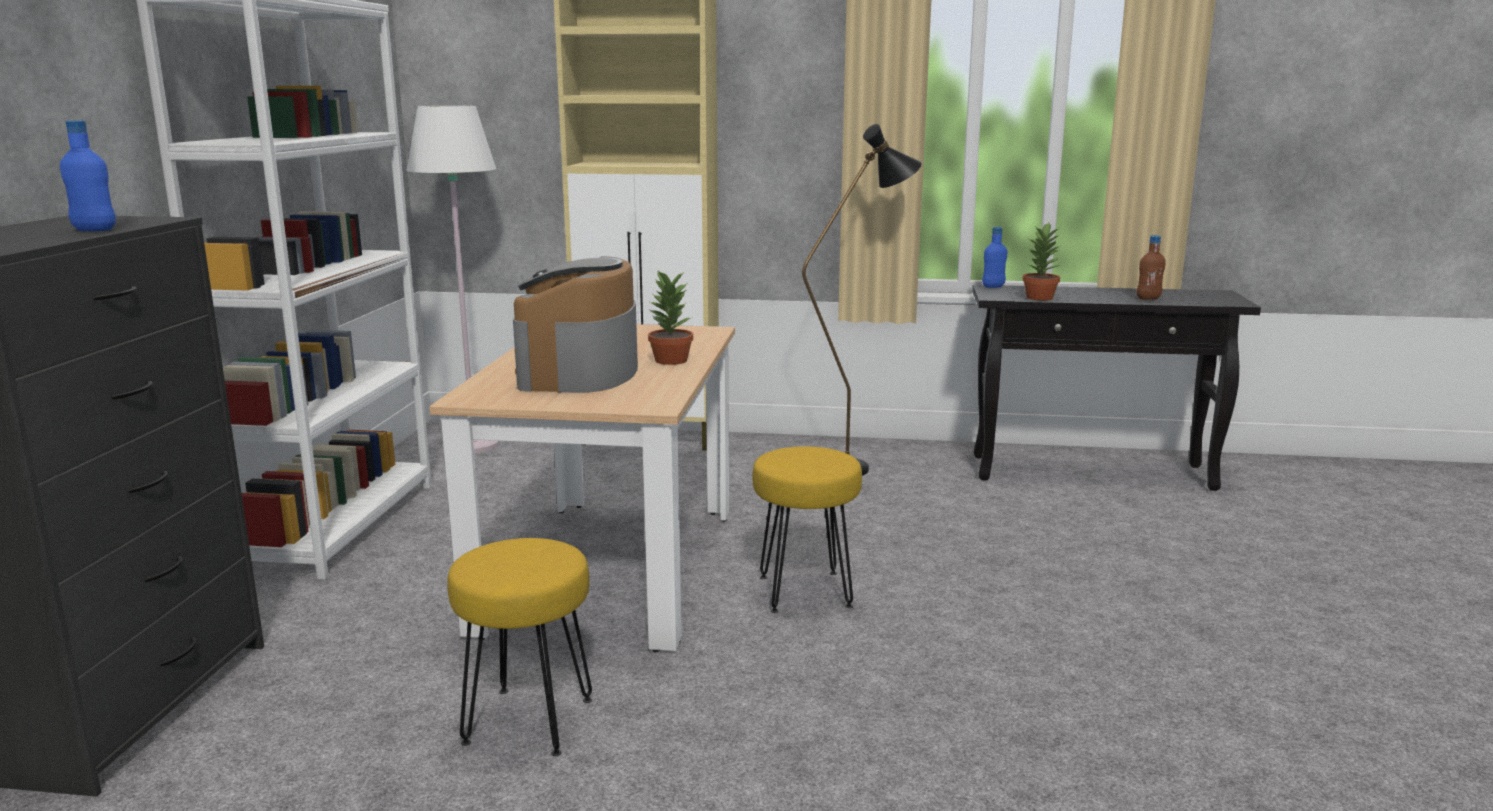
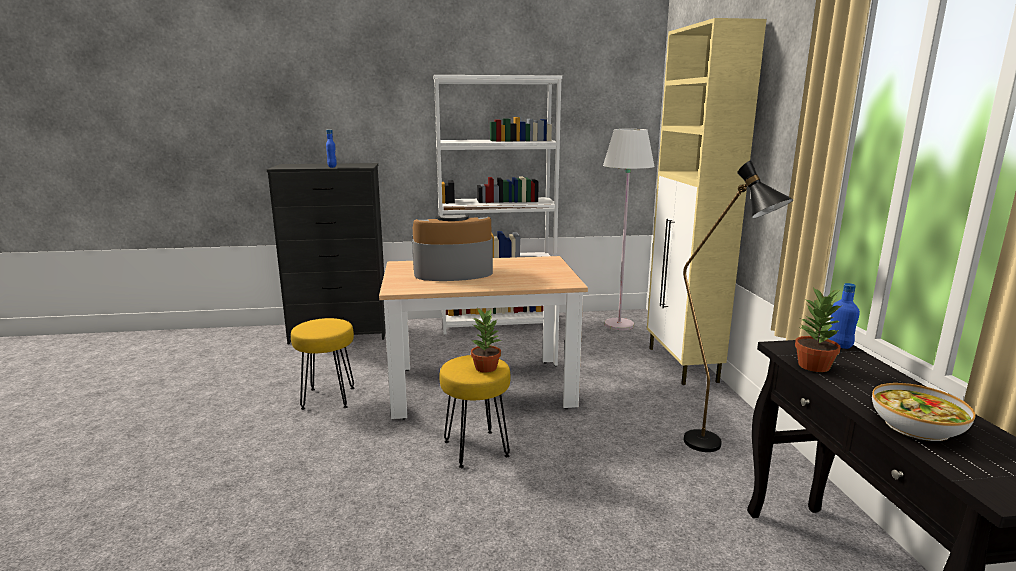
camera: 75 degrees right, 0 degrees up
(670, 360) = (487, 283): potted plant -> potted plant (486, 367)
(1148, 298) = (917, 426): brown bottle -> bowl

